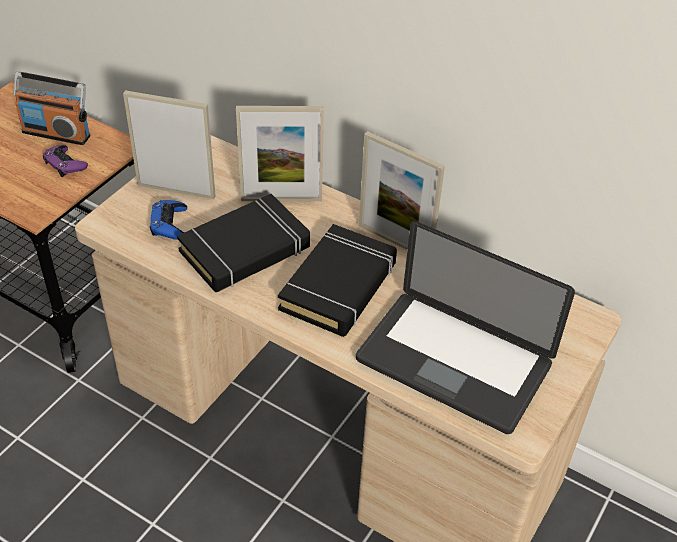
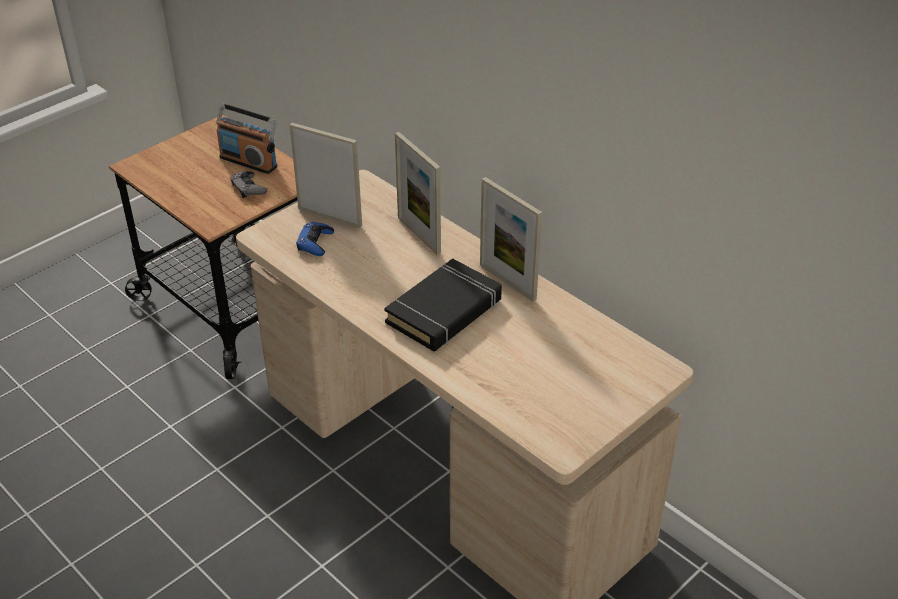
camera: 15 degrees right, 5 degrees down
(65, 164) = (248, 188): purple game controller -> grey game controller
(245, 250) = (373, 272): black book -> none
(281, 199) = (419, 235): picture frame -> picture frame turned 45 degrees clockwise
(453, 362) = (523, 385): laptop -> none

